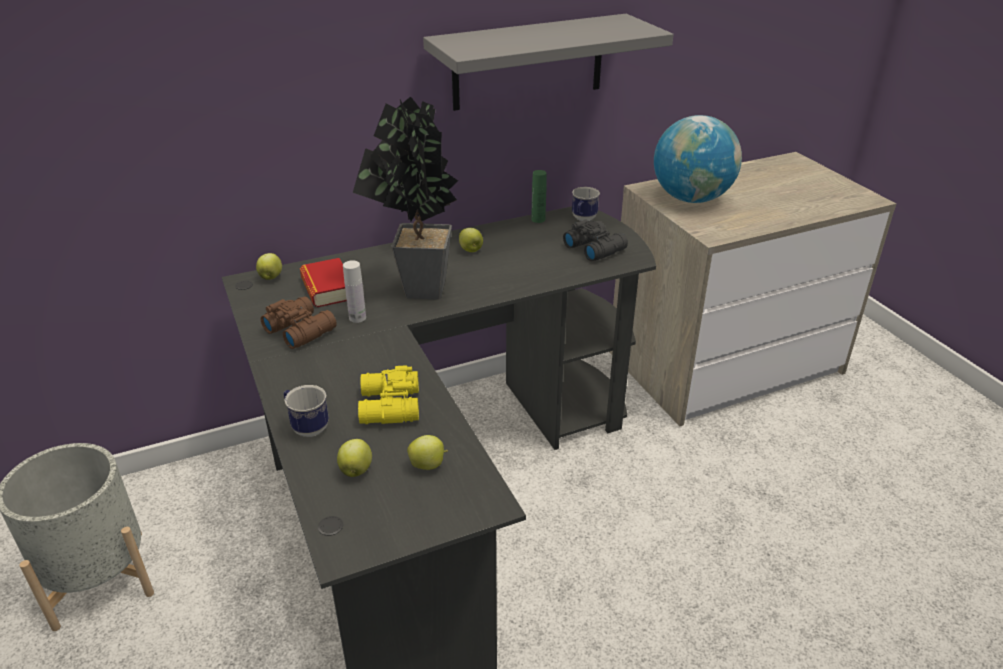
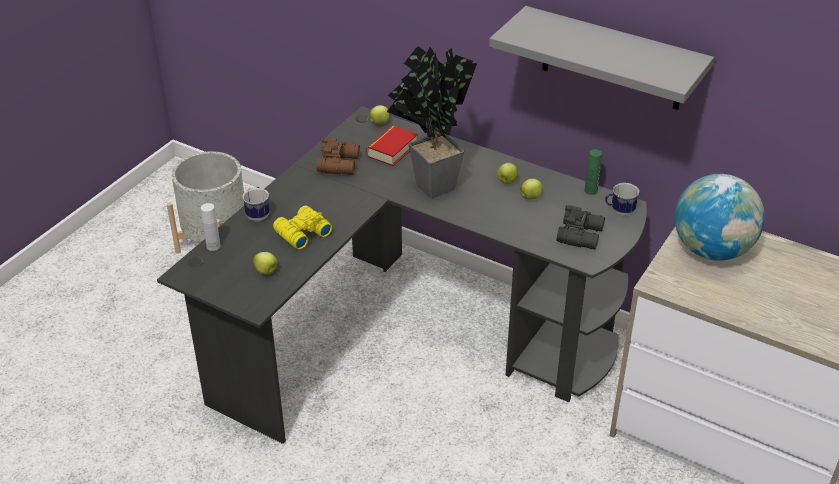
camera: 55 degrees right, 5 degrees up
(356, 470) = (241, 249): apple -> apple (531, 197)
(357, 318) = (374, 177): white bottle -> white bottle (213, 246)

